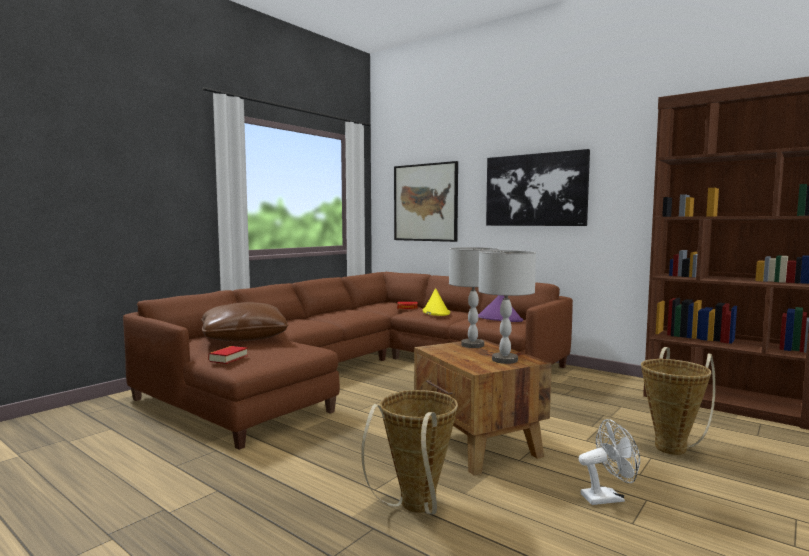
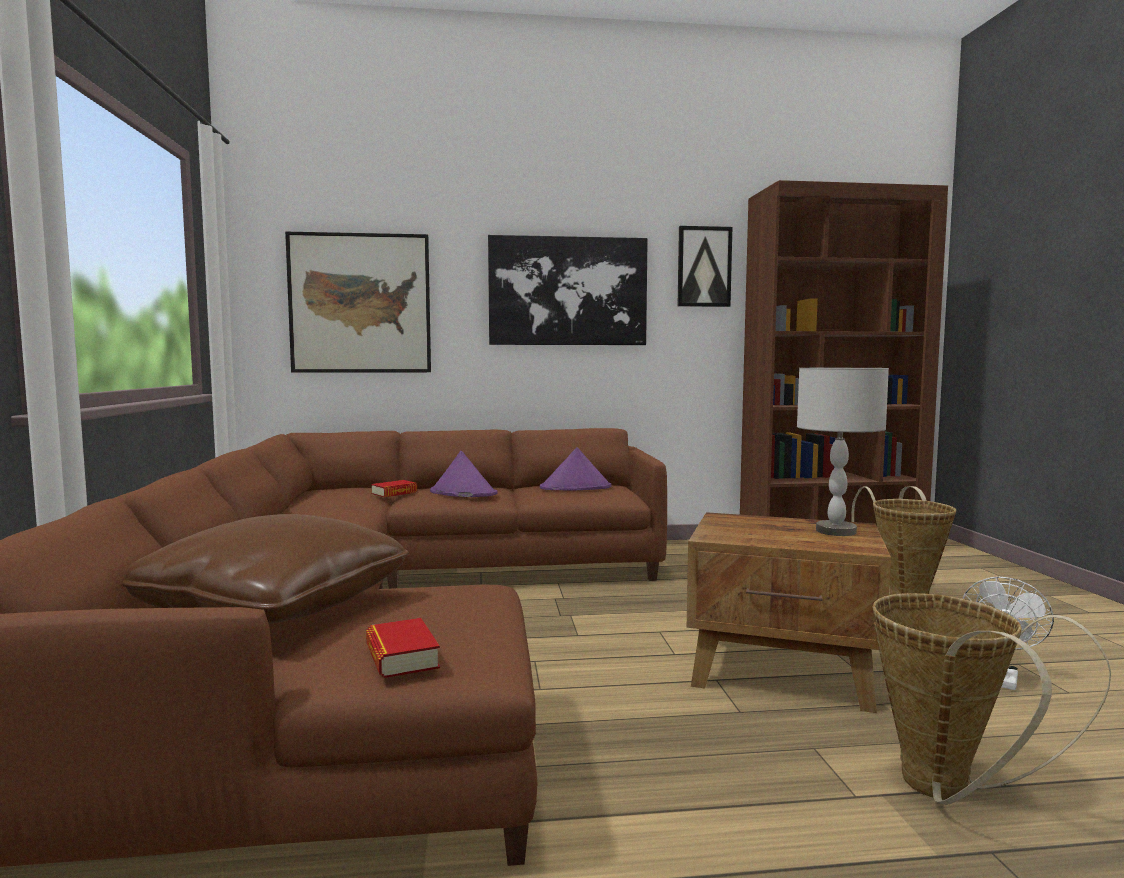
camera: 45 degrees left, 0 degrees up
(435, 312) = (462, 493): yellow hat -> purple hat
(472, 345) = (734, 522): grey table lamp -> none
(635, 166) = (704, 267): none -> picture

